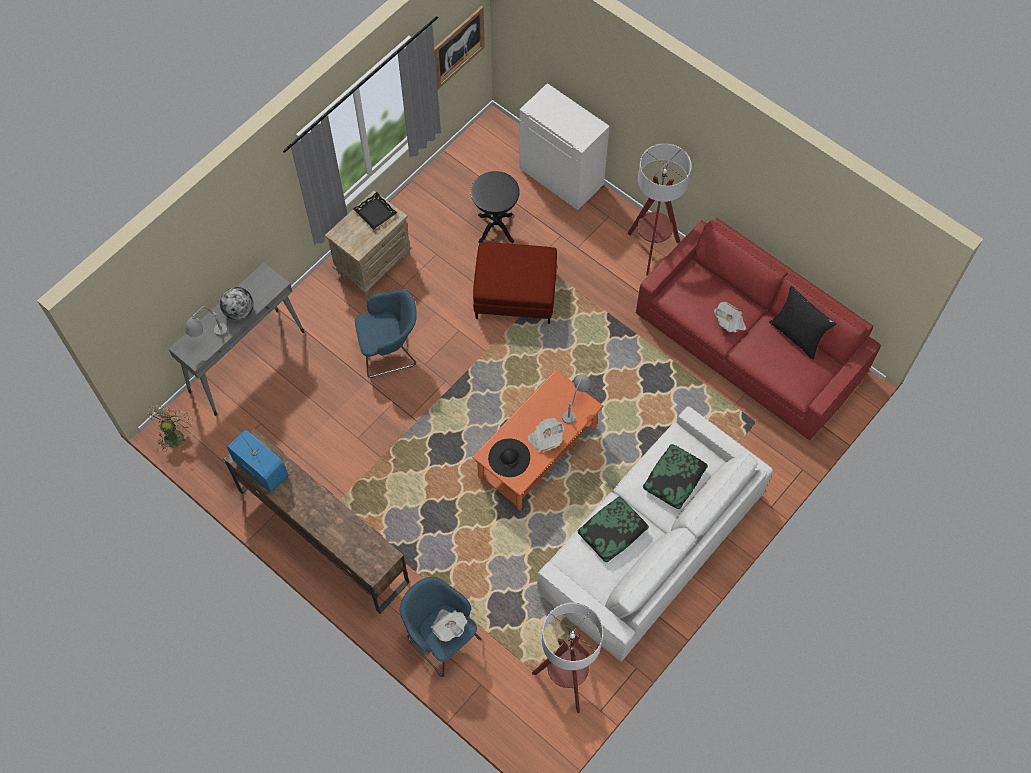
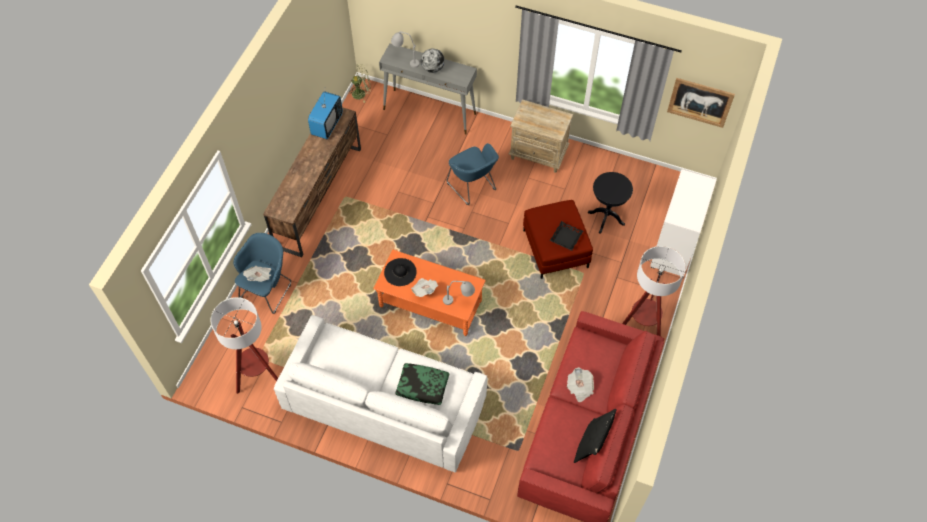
camera: 70 degrees right, 5 degrees down
(375, 213) = (554, 121): black tray -> black tray (566, 237)
(612, 532) = (363, 356): pillow -> none

